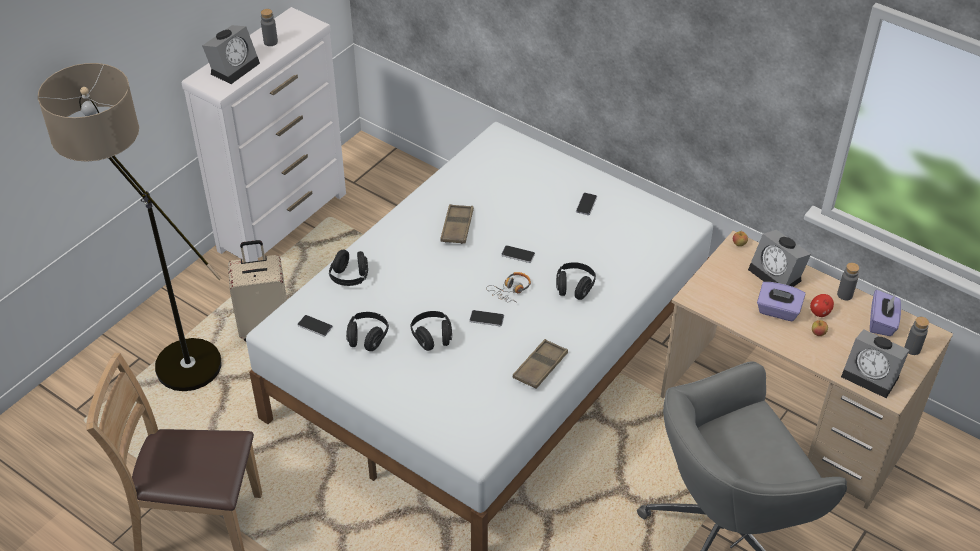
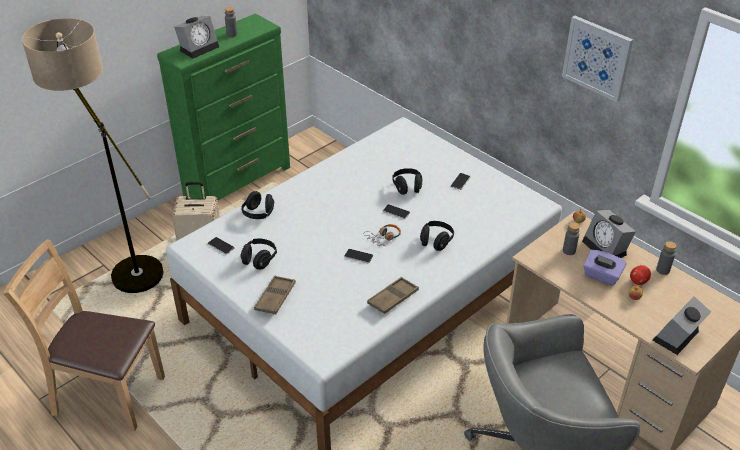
camera: 10 degrees right, 5 degrees down
(284, 221) = (239, 181): white dresser -> green dresser
(432, 337) = (311, 265): black headphones -> black headphones (407, 187)
(457, 227) = (353, 187): brown tray -> brown tray (275, 298)
(749, 55) = (597, 58): none -> picture
(872, 376) = (677, 338): alarm clock -> alarm clock turned 90 degrees clockwise
(882, 322) = (692, 296): purple tissue box -> none
(912, 349) = (716, 320): grey bottle -> grey bottle (569, 251)

